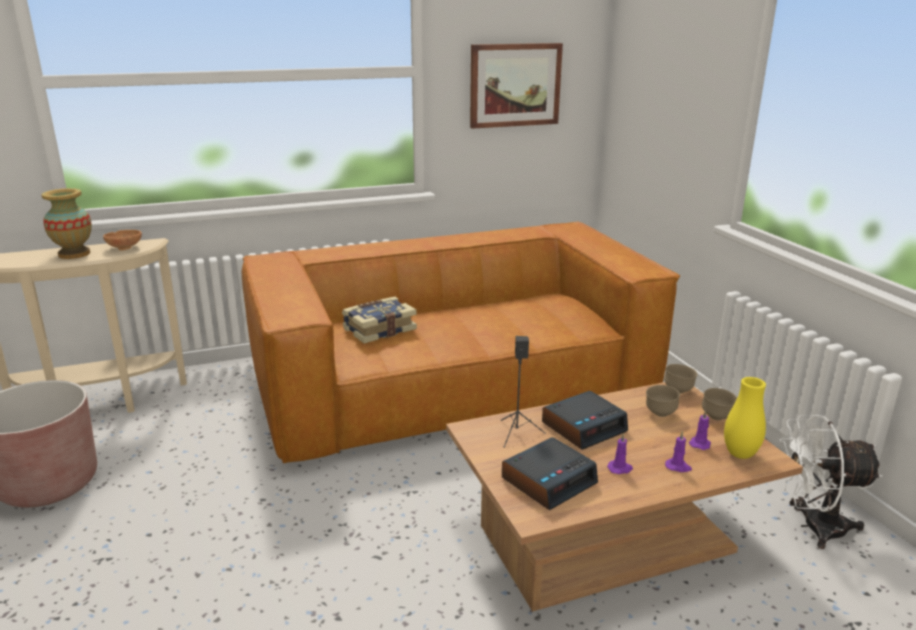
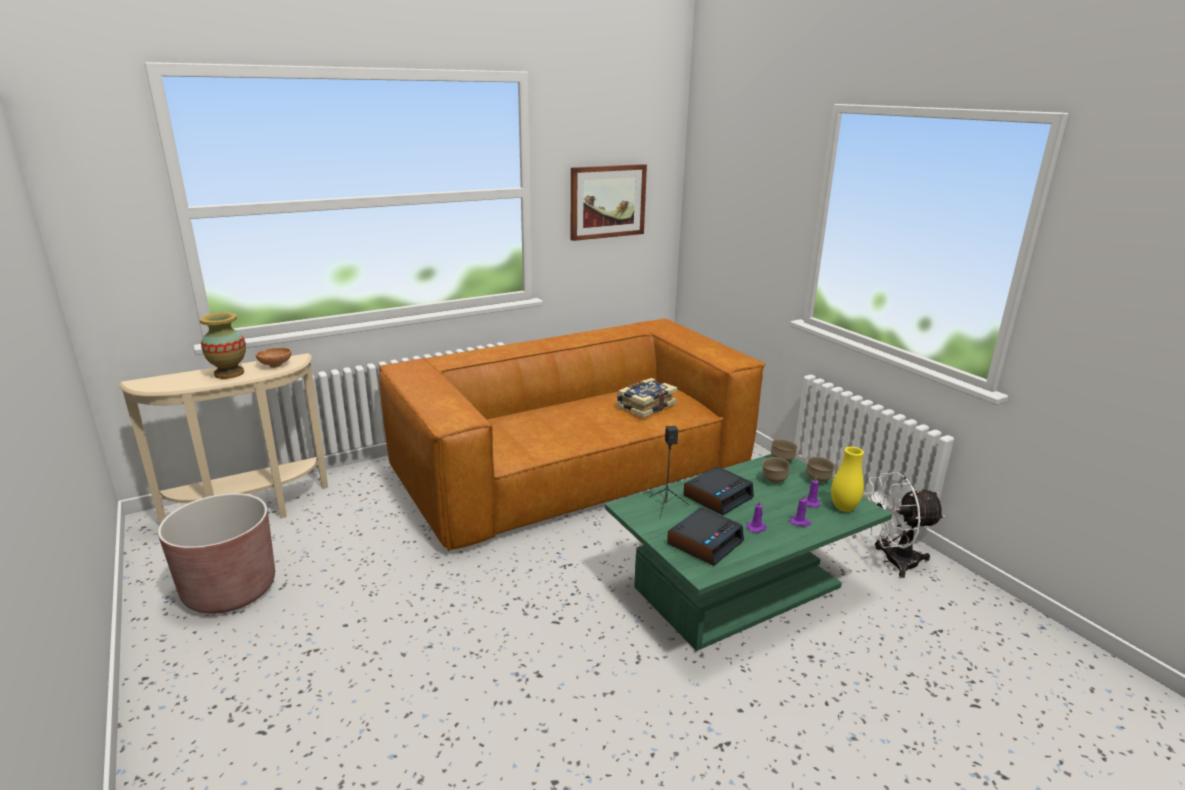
camera: 10 degrees left, 0 degrees up
(379, 329) = (514, 425): book -> book (645, 406)
(606, 538) = (738, 587): brown coffee table -> green coffee table

